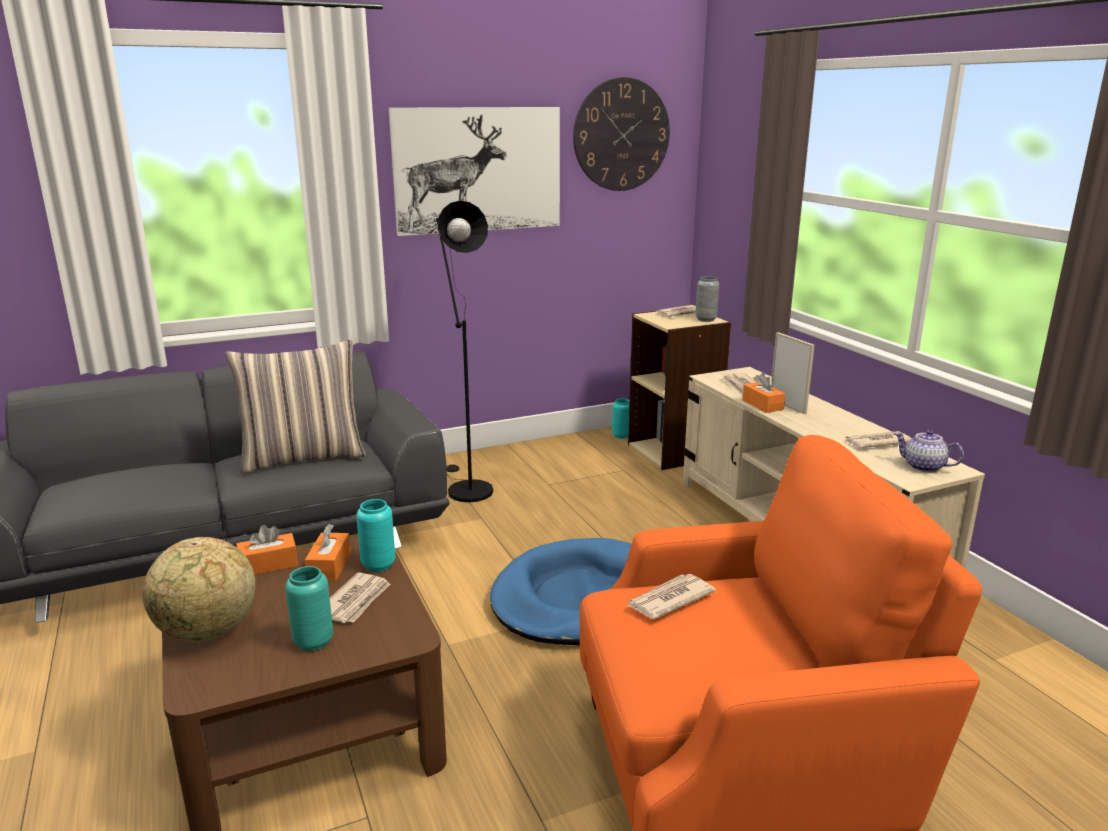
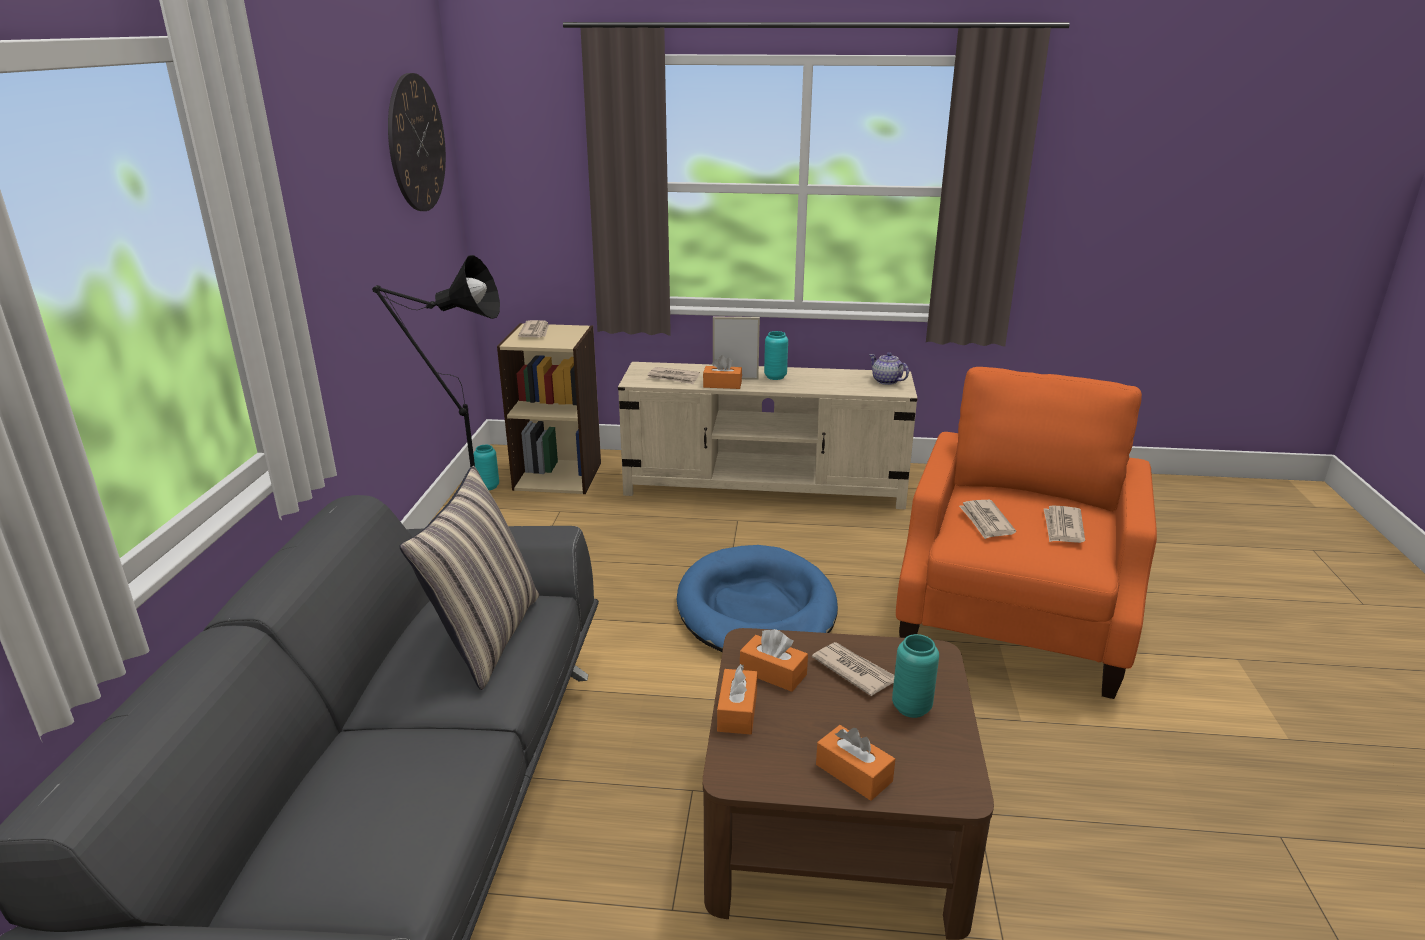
camera: 60 degrees left, 5 degrees up
(207, 632) = (853, 773): globe -> orange tissue box
(378, 565) = (793, 644): turquoise vase -> turquoise vase (775, 377)
(478, 170) = (336, 213): picture -> none
(705, 319) = (569, 330): grey vase -> none
(876, 442) = (834, 378): newspaper -> newspaper (1062, 527)
(923, 467) = (886, 381): teapot -> teapot turned 75 degrees clockwise

